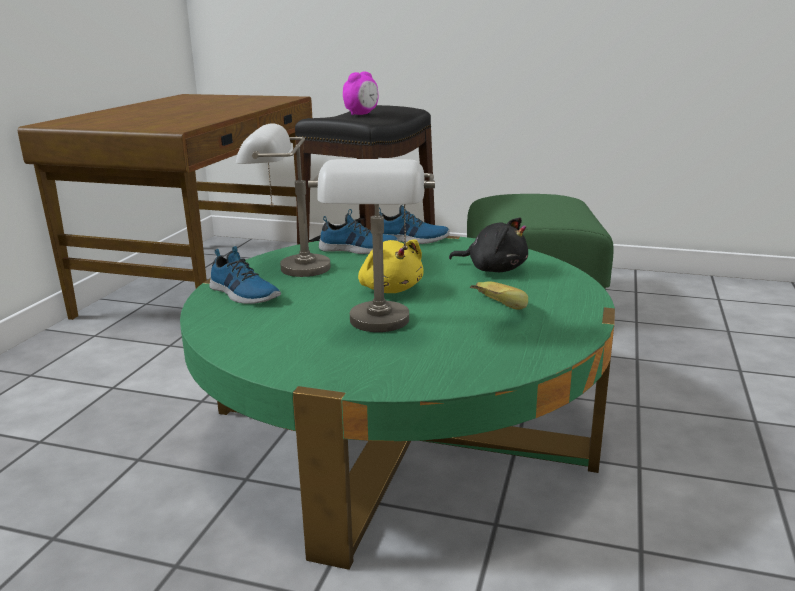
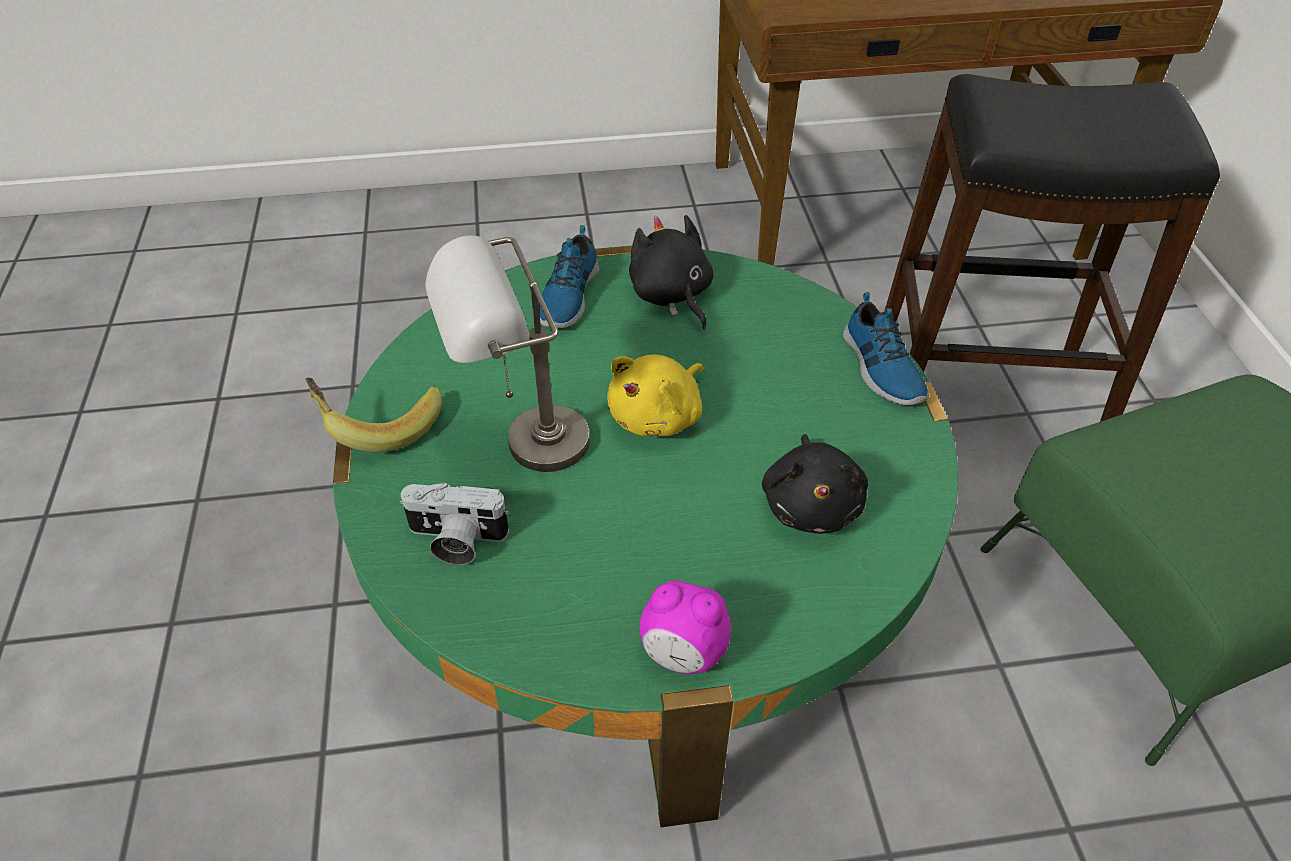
camera: 65 degrees right, 25 degrees up
(287, 269) = (671, 296): grey table lamp -> black plush toy
(358, 249) = (794, 329): shoe -> none
(361, 114) = (1068, 112): alarm clock -> alarm clock (683, 654)
(443, 360) = (455, 540): none -> camera
(487, 312) = (630, 543): banana -> banana (379, 423)

